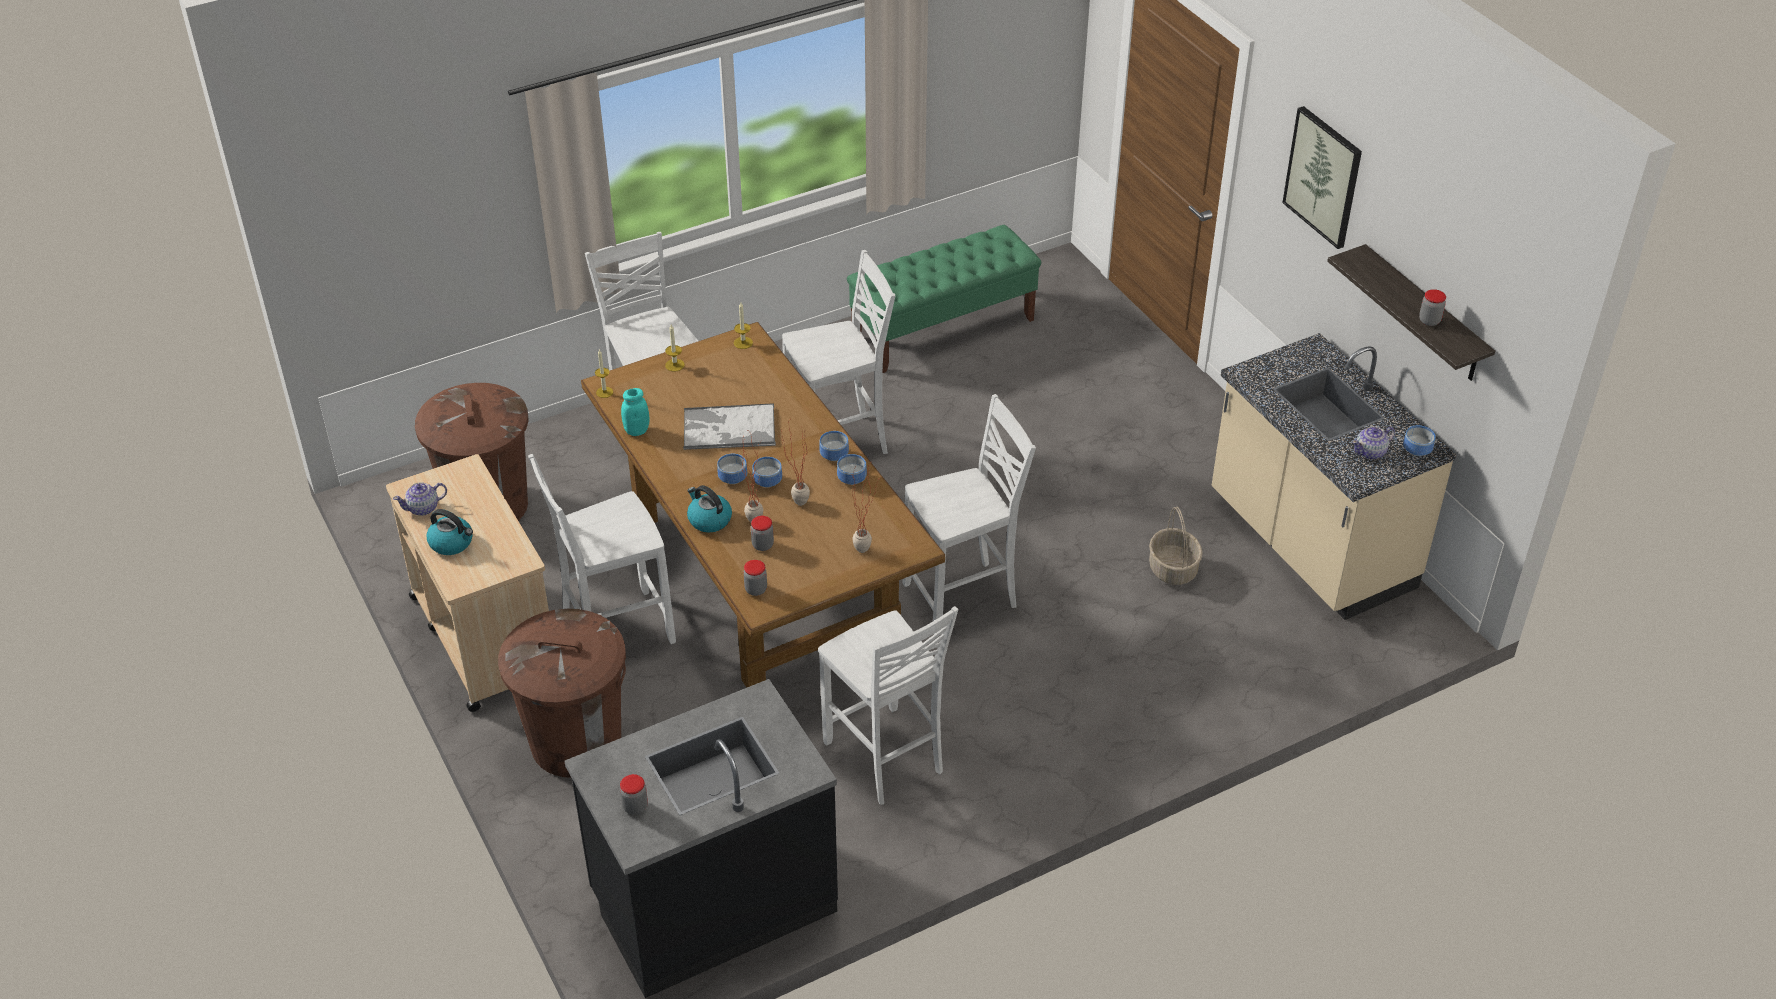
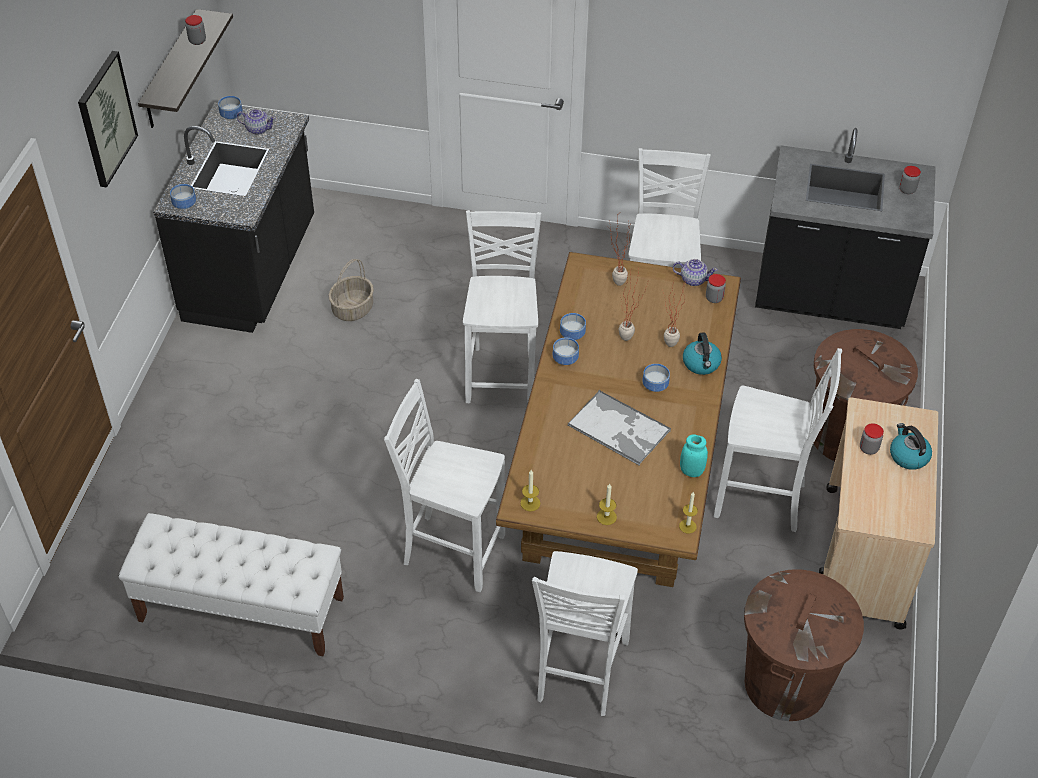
camera: 140 degrees left, 5 degrees up
(423, 508) = (914, 501): teapot -> teapot (693, 279)
(762, 545) = (681, 324): jar -> jar (868, 448)
(768, 482) = (632, 367): bowl -> bowl (184, 204)
(943, 328) = (240, 609): green bench -> white bench
(963, 597) = (502, 374): white chair -> white chair turned 75 degrees clockwise
(1309, 544) = (252, 272): beige counter -> black counter

